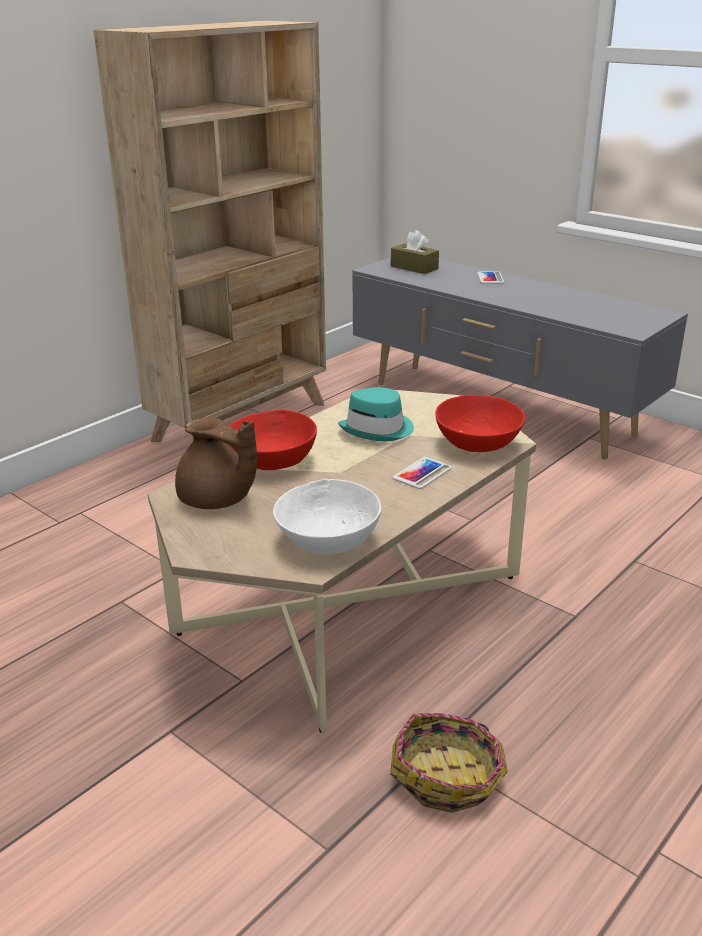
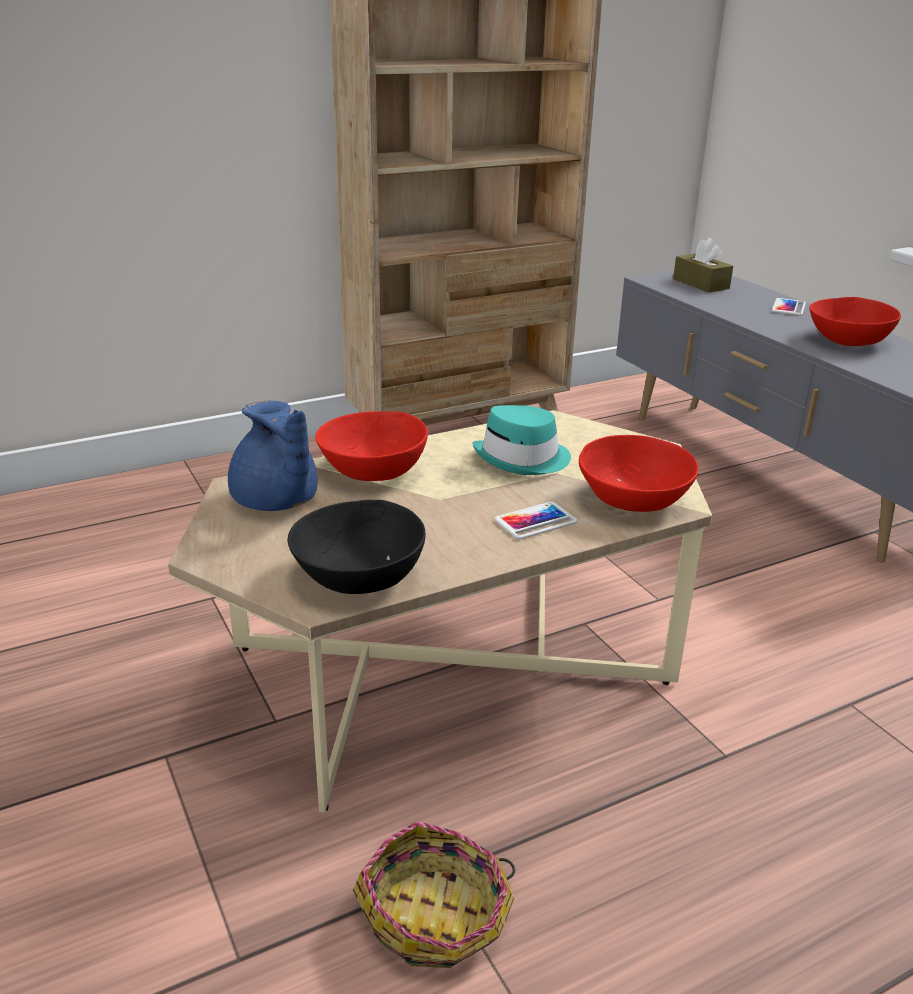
camera: 20 degrees right, 0 degrees up
(217, 500) = (276, 502): brown teapot -> blue teapot
(328, 541) = (358, 577): white bowl -> black bowl
(548, 298) = (848, 341): none -> red bowl

